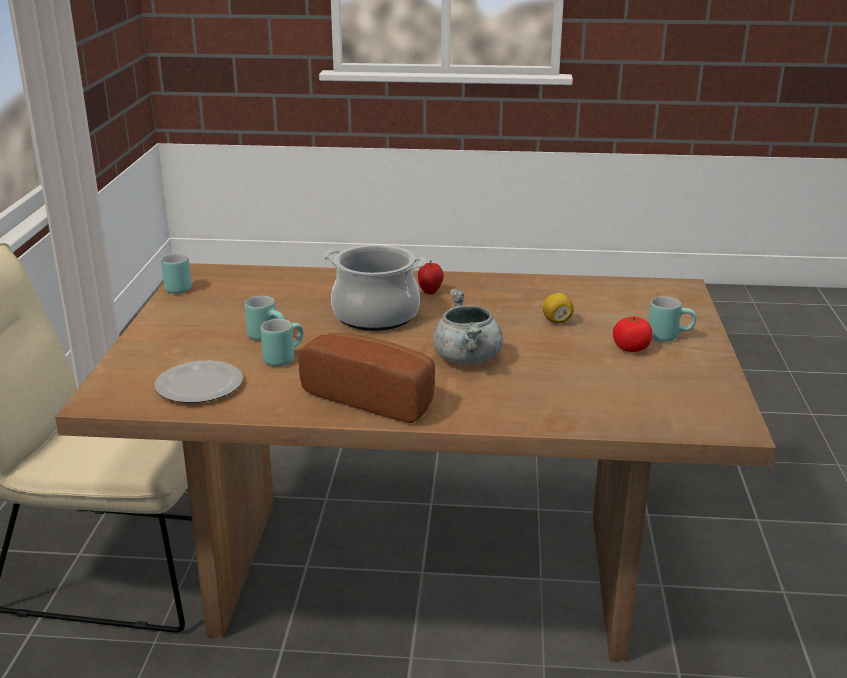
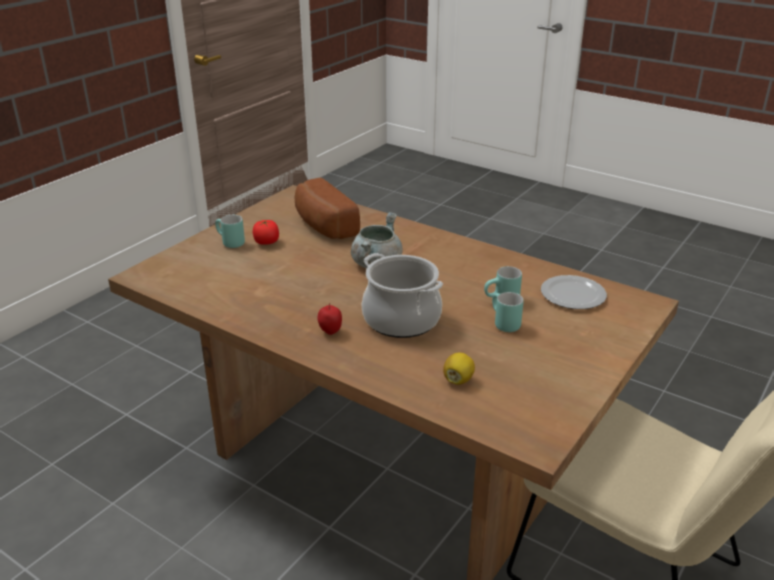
camera: 150 degrees left, 5 degrees up
(173, 288) = (570, 419): turquoise mug -> none
(374, 396) = (461, 256): bread -> bread (322, 226)
(556, 321) = (277, 274): lemon -> lemon (458, 380)

